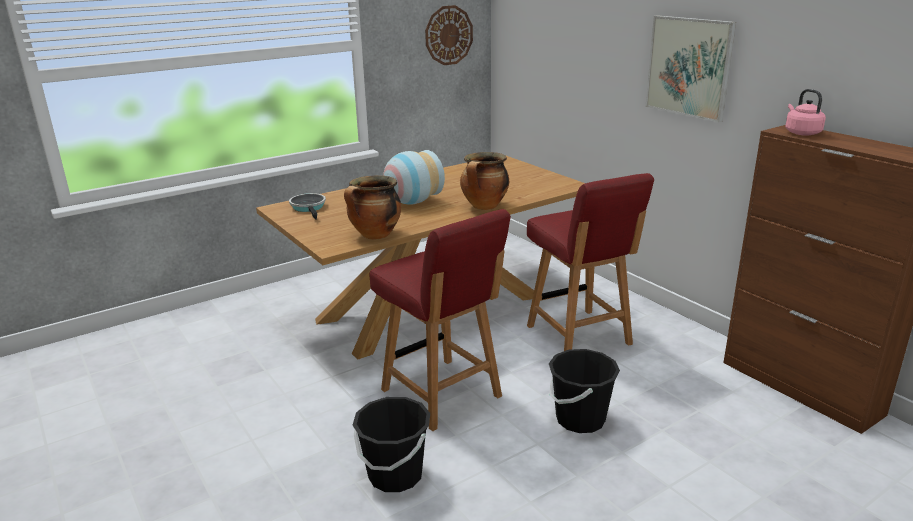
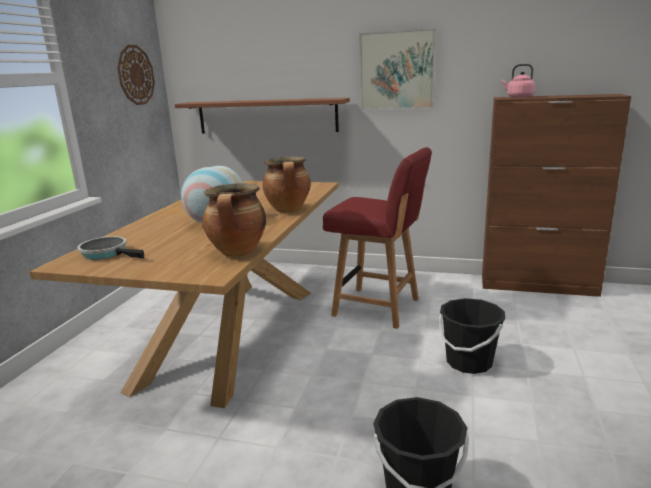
camera: 40 degrees left, 5 degrees down
(442, 394) = (348, 397): red chair -> none
(564, 93) = (266, 116): none -> brown shelf

